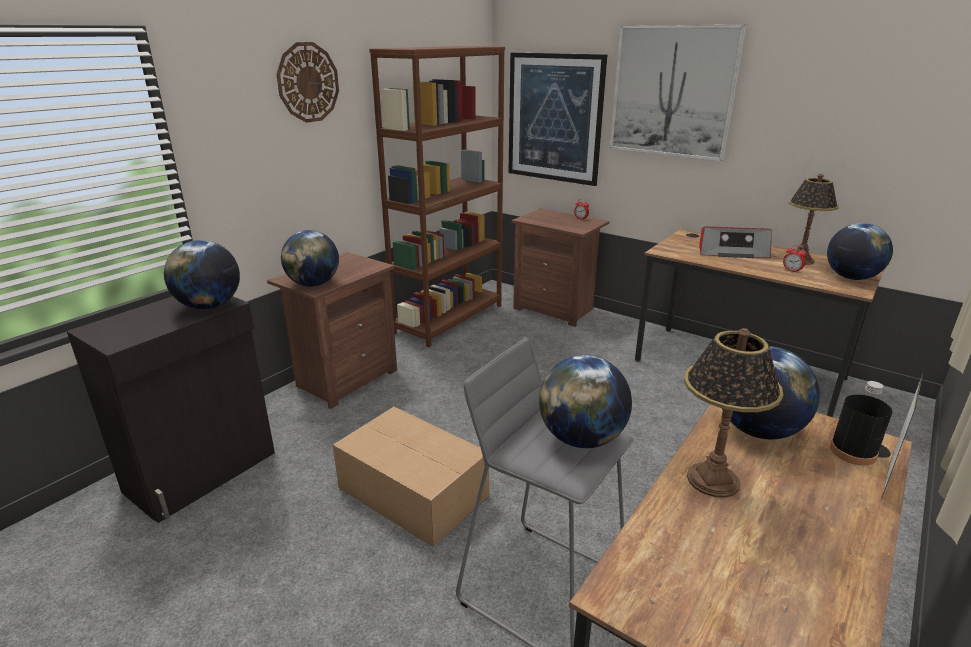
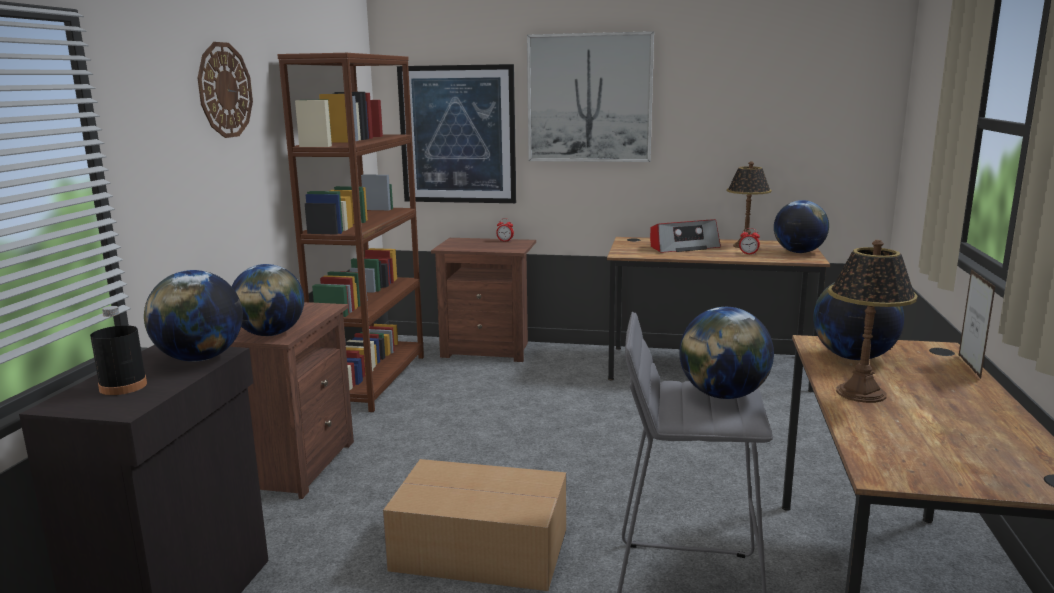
camera: 25 degrees left, 10 degrees down
(852, 452) = (930, 356): black bottle -> black bottle (123, 386)

